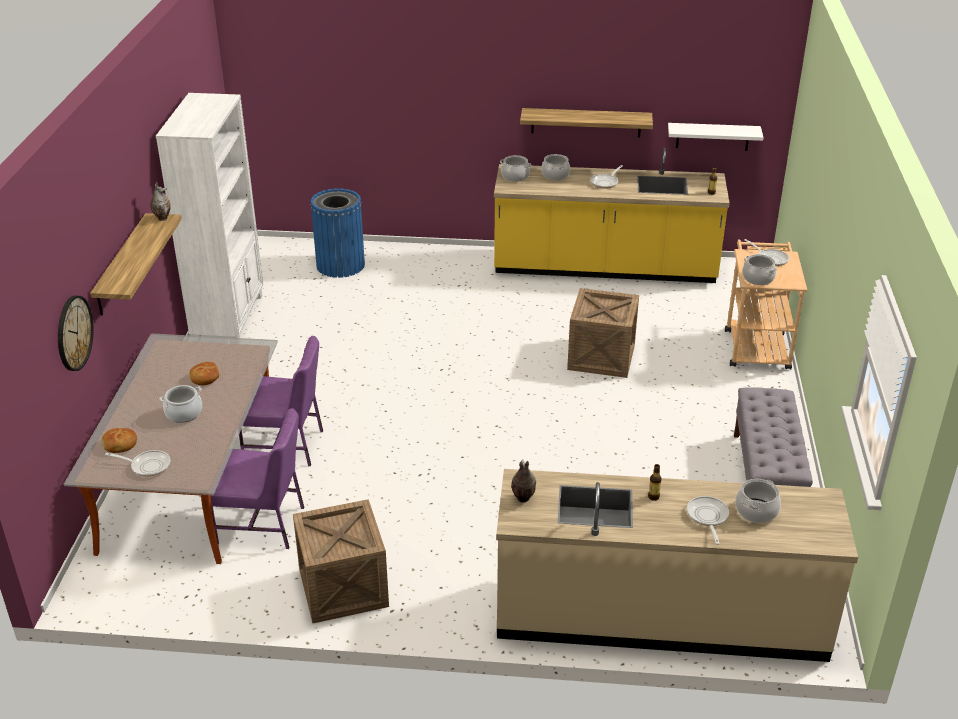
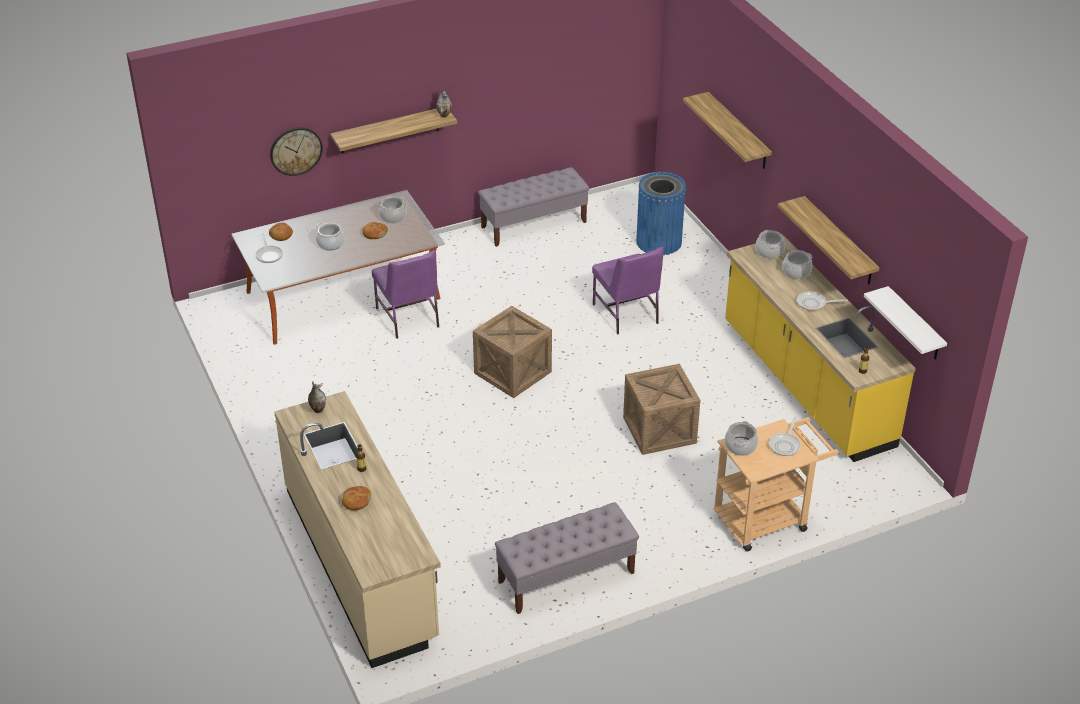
camera: 60 degrees right, 5 degrees up
(229, 318) = (534, 224): white bookcase -> grey bench
(262, 525) = (322, 345): purple chair -> purple chair (626, 314)
(343, 588) = (288, 405): crate -> crate (512, 372)
(394, 102) = (738, 131): none -> shelf
(707, 517) = (356, 501): frying pan -> bread
(756, 511) = (380, 524): cooking pot -> cooking pot (393, 216)

